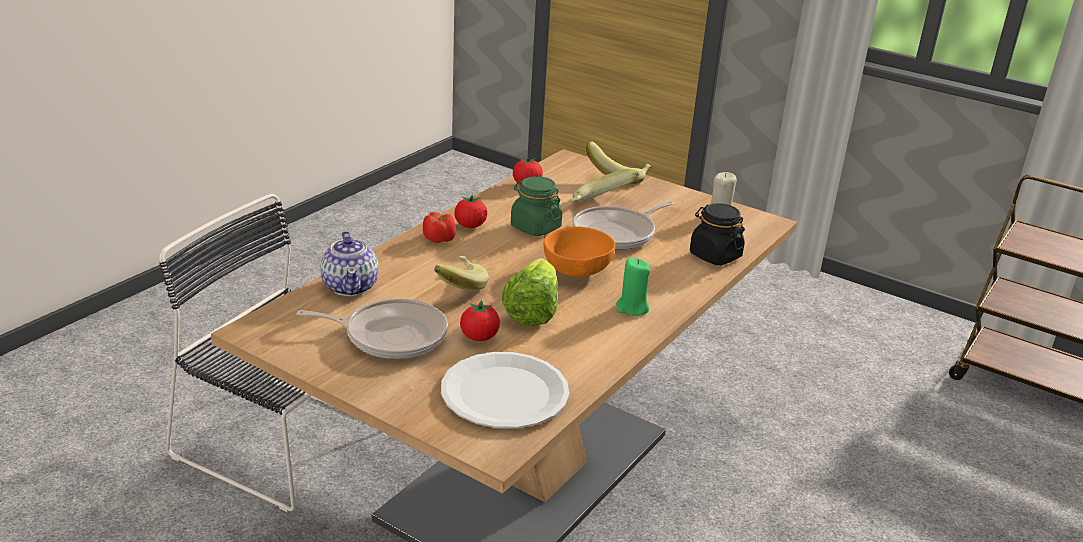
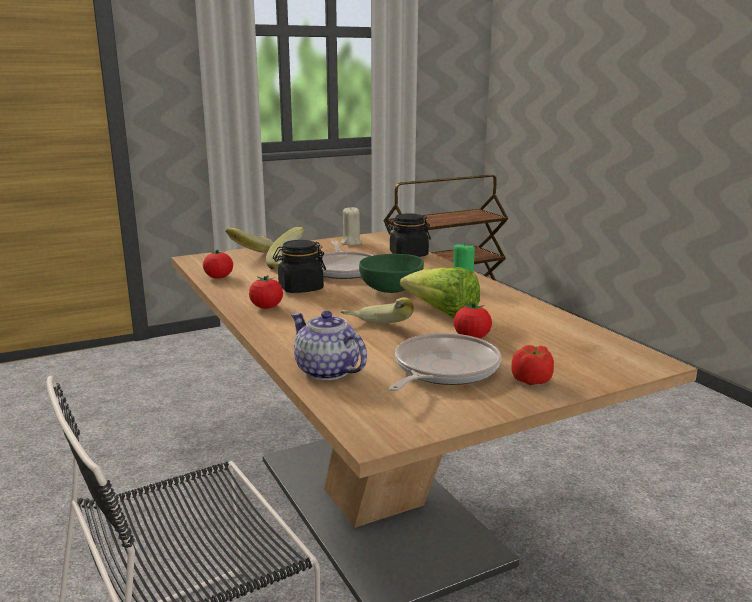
camera: 60 degrees left, 10 degrees down
(351, 286) = (327, 371): teapot -> teapot turned 150 degrees counterclockwise
(439, 239) = (276, 322): tomato -> tomato (532, 380)
(505, 393) = (567, 345): white plate -> none
(535, 227) = (300, 288): green jar -> black jar
(577, 272) = (392, 291): orange bowl -> green bowl

